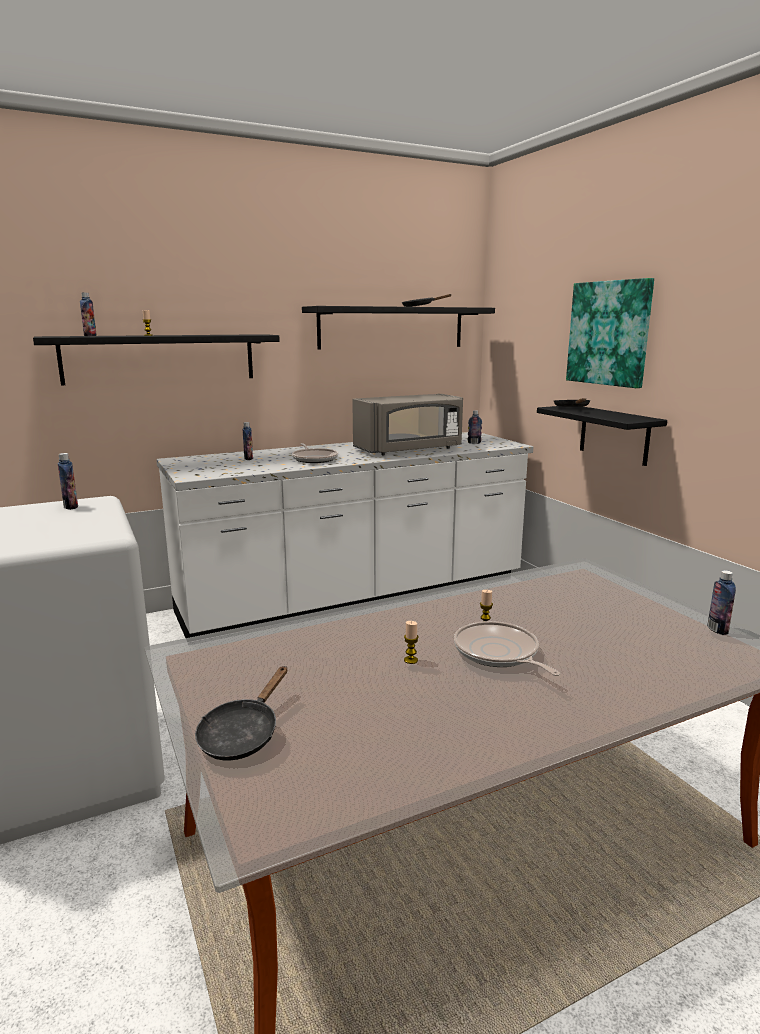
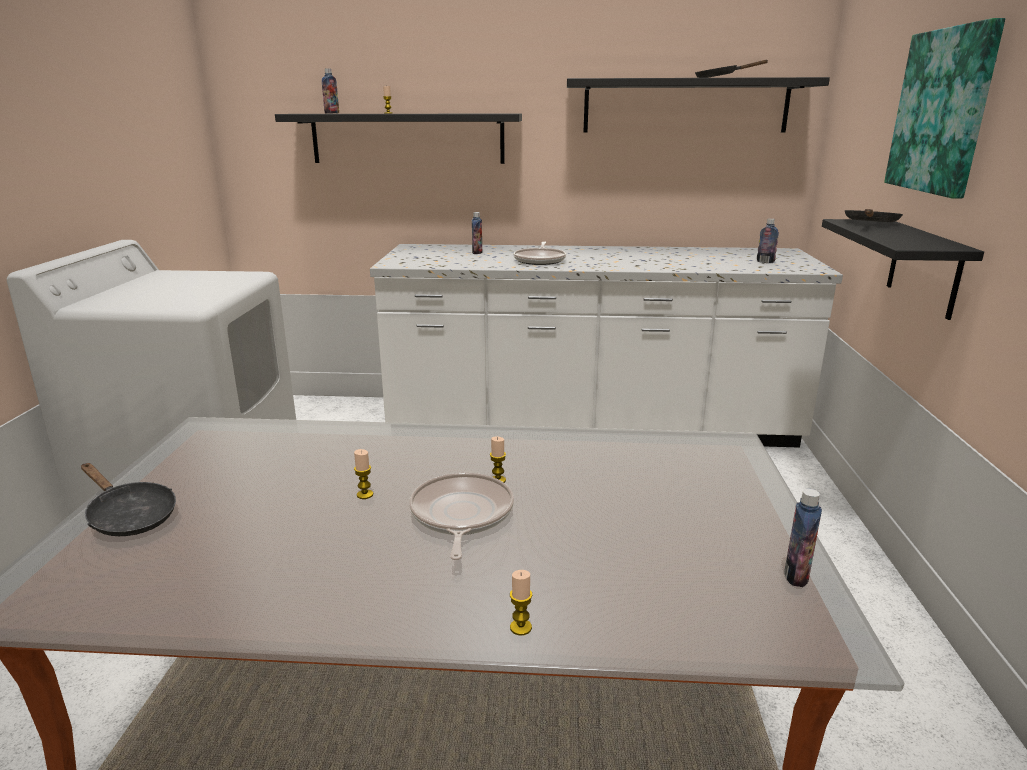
camera: 30 degrees right, 5 degrees up
(71, 507) = (220, 277): bottle -> none
(242, 734) = (129, 516): black frying pan -> black frying pan turned 105 degrees counterclockwise
(409, 450) = (665, 262): grey microwave -> none
(636, 703) = (520, 627): none -> candle

